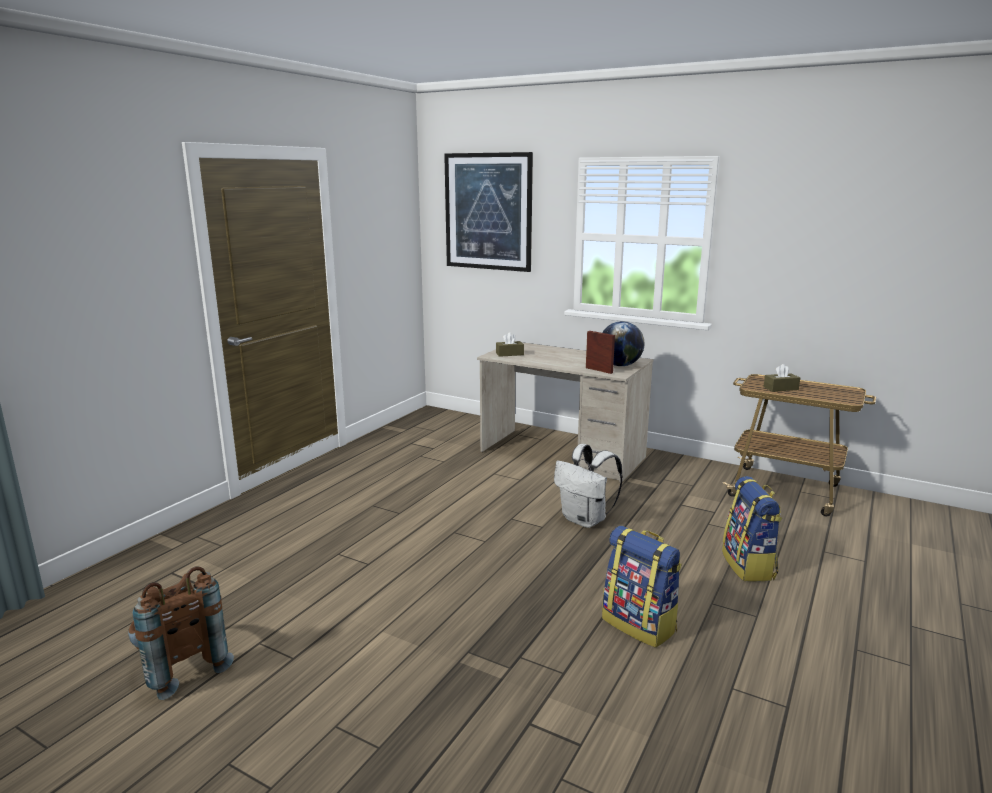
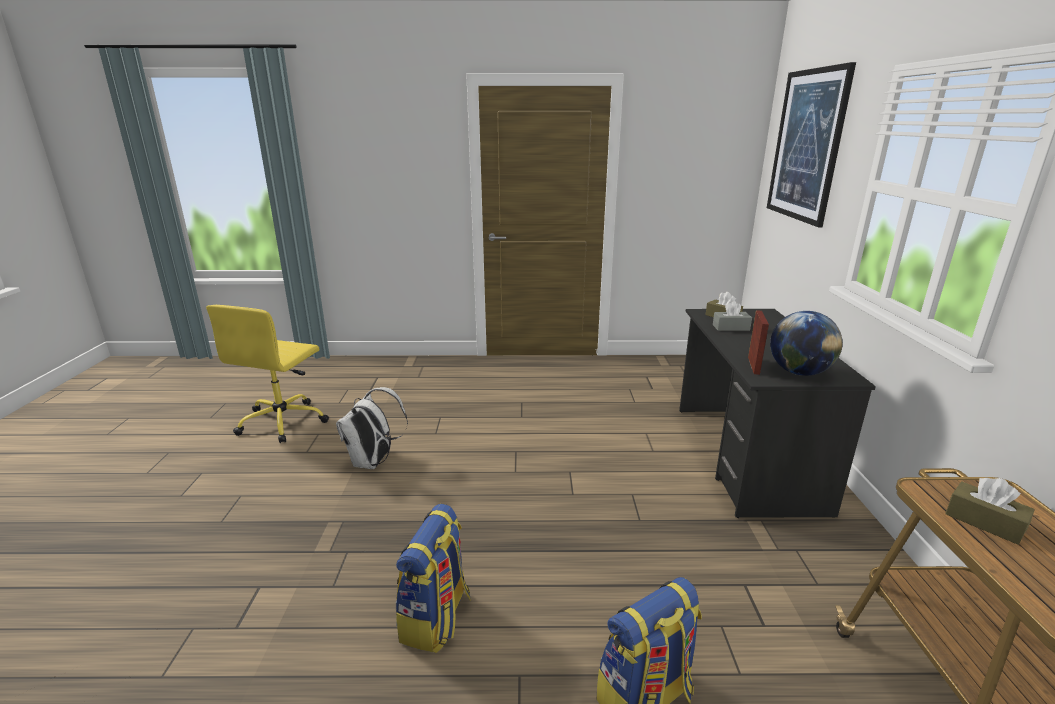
camera: 60 degrees right, 5 degrees up
(180, 668) = (284, 421): brown backpack -> yellow office chair
(532, 358) = (731, 327): none -> grey tissue box
(562, 455) = (745, 456): beige desk -> black desk
(585, 520) = (616, 518): white backpack -> white backpack (373, 462)

